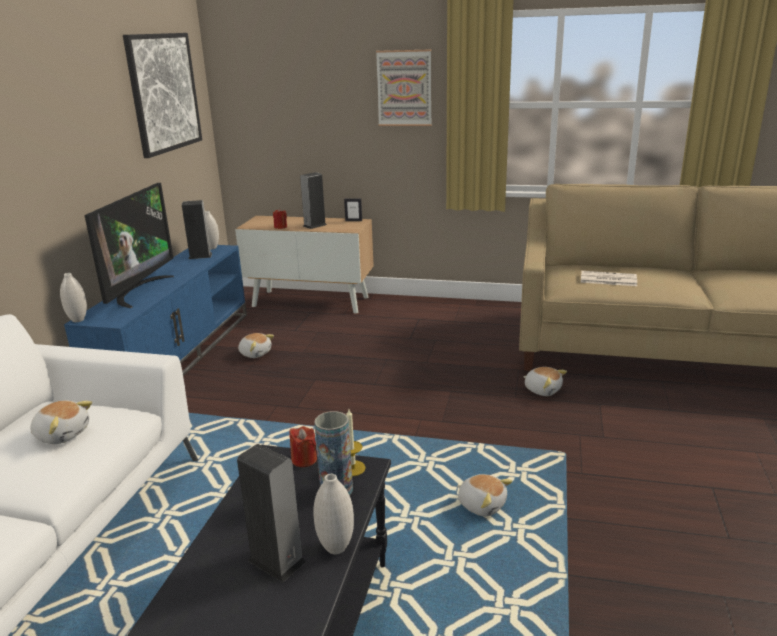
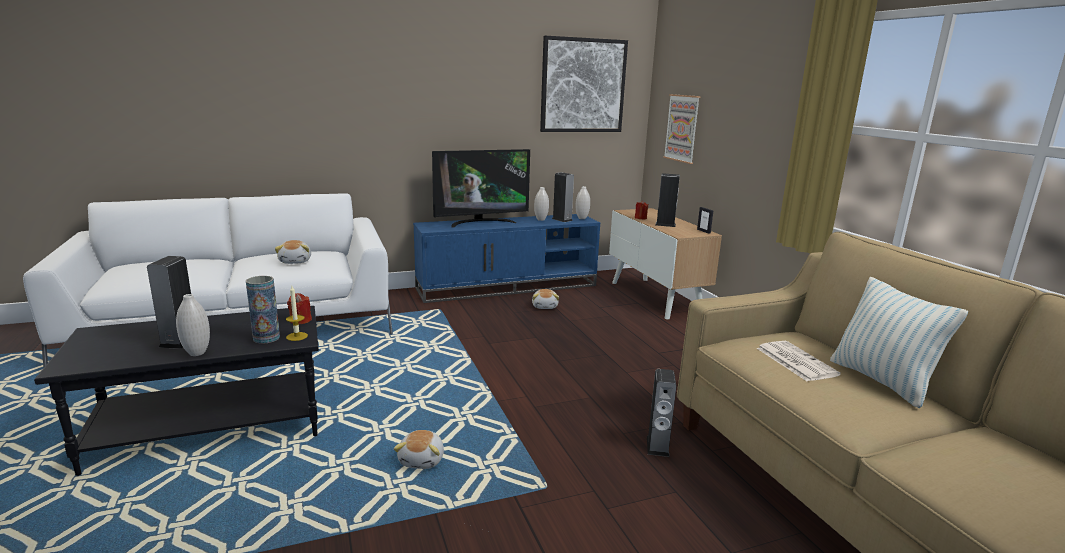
camera: 55 degrees right, 5 degrees down
(78, 320) = (421, 223): white vase -> white vase (541, 219)
(404, 88) = (774, 101): picture -> picture (682, 128)
(542, 390) = (657, 446): plush toy -> speaker
(644, 270) = (881, 381): none -> pillow

